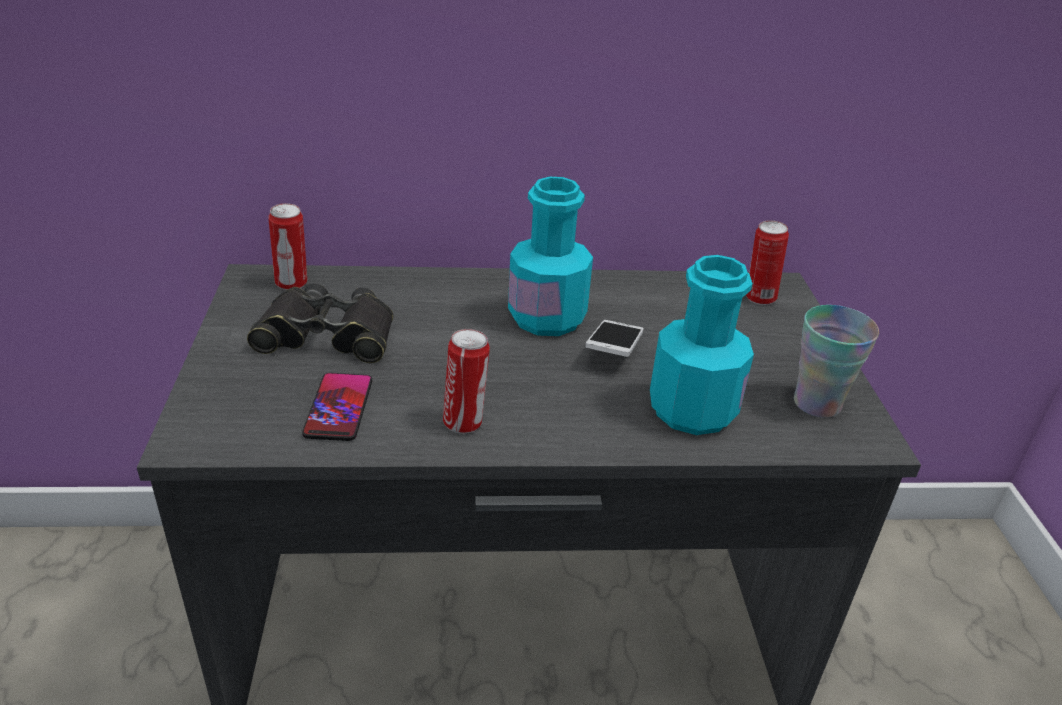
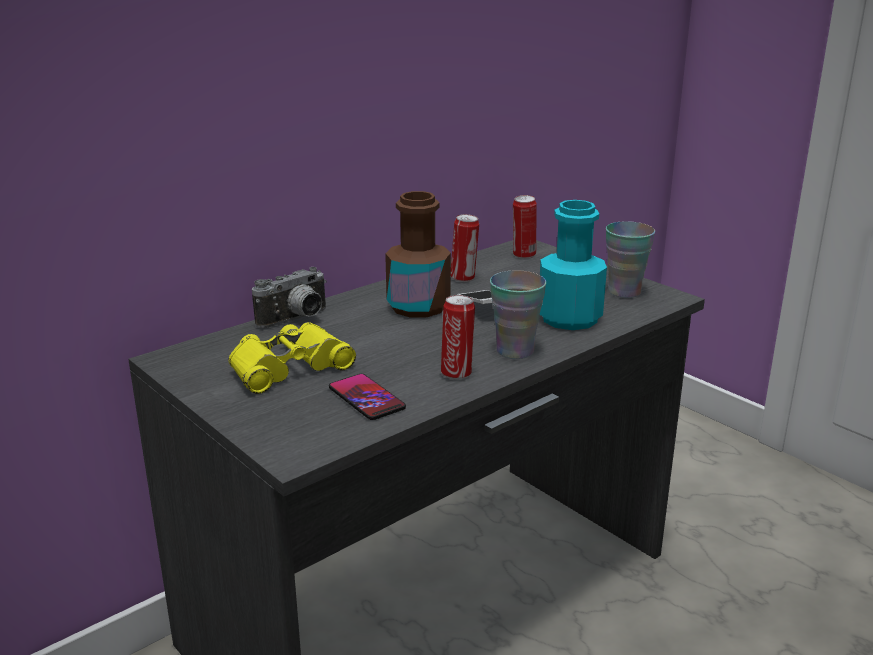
camera: 35 degrees left, 10 degrees down
(292, 284) = (207, 351): can -> can (464, 278)
(327, 335) = (288, 367): black binoculars -> yellow binoculars
(412, 283) = (297, 320): none -> camera
(547, 318) = (418, 306): turquoise bottle -> brown bottle
(565, 425) = (515, 351): none -> cup

